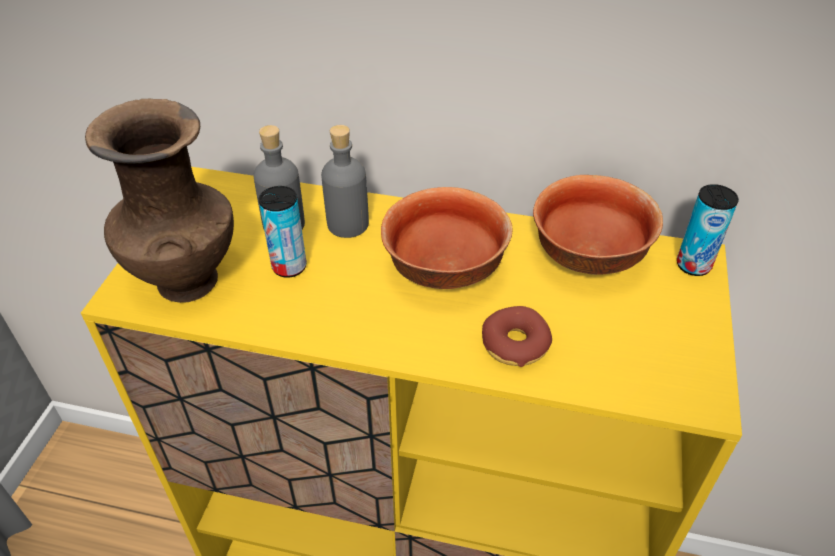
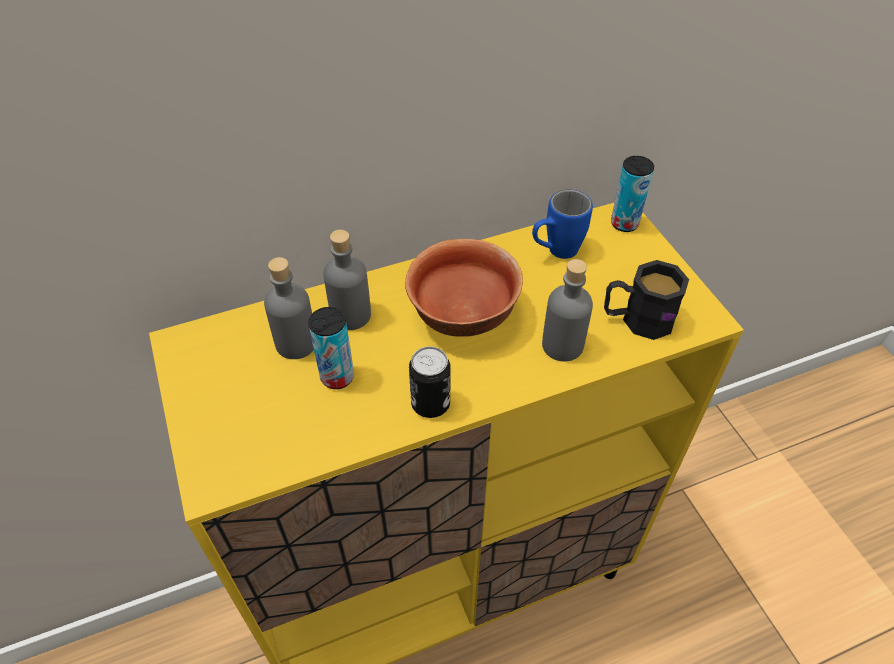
camera: 35 degrees left, 5 degrees up
(186, 279) = (257, 436): brown vase -> none
(343, 329) = (430, 404): none -> can
(515, 344) = (562, 345): donut -> grey bottle
(589, 258) = (555, 252): bowl -> blue mug
(619, 361) = (637, 319): none -> black mug

